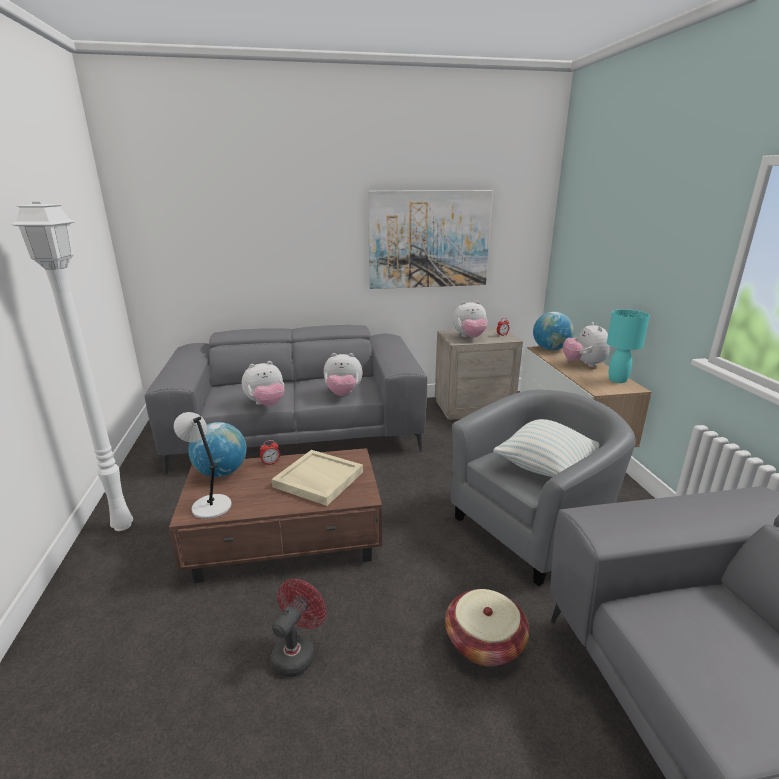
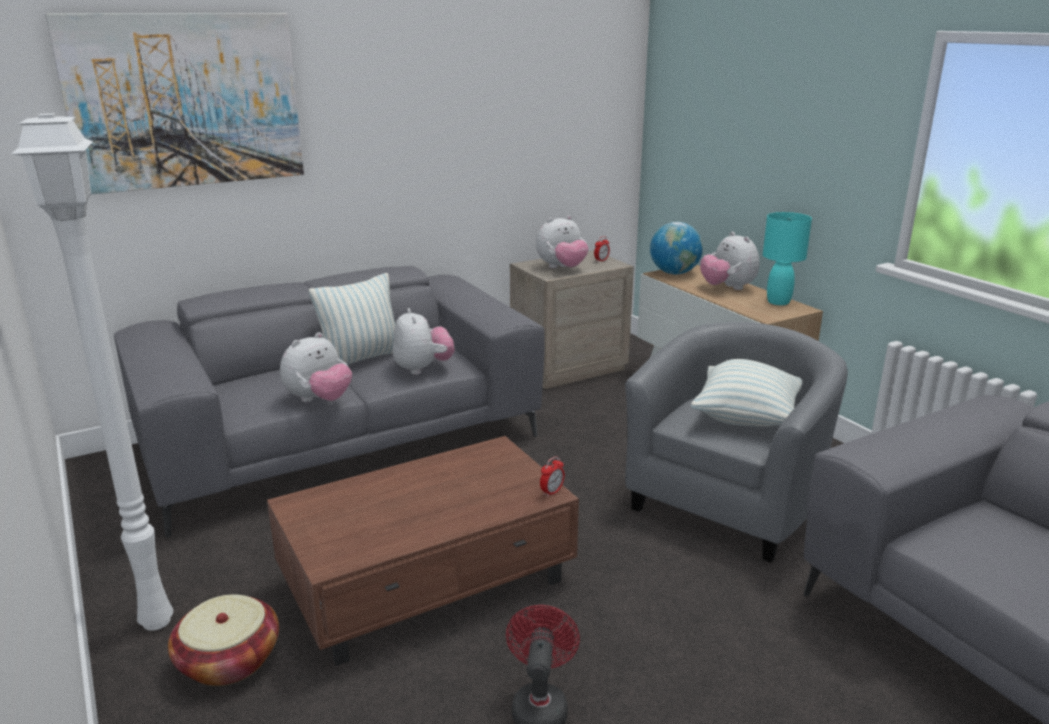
camera: 20 degrees left, 0 degrees up
(210, 506) = (349, 547): grey table lamp -> none
(221, 472) = (325, 503): globe -> none
(270, 463) = (387, 478): alarm clock -> alarm clock (552, 492)
(313, 382) = (362, 359): none -> pillow
(317, 479) = (471, 485): beige tray -> none
(343, 394) = (423, 369): plush toy -> plush toy turned 90 degrees counterclockwise
(429, 240) = (490, 132): picture -> picture (186, 101)
(484, 642) = (747, 634): basket -> basket (229, 661)

